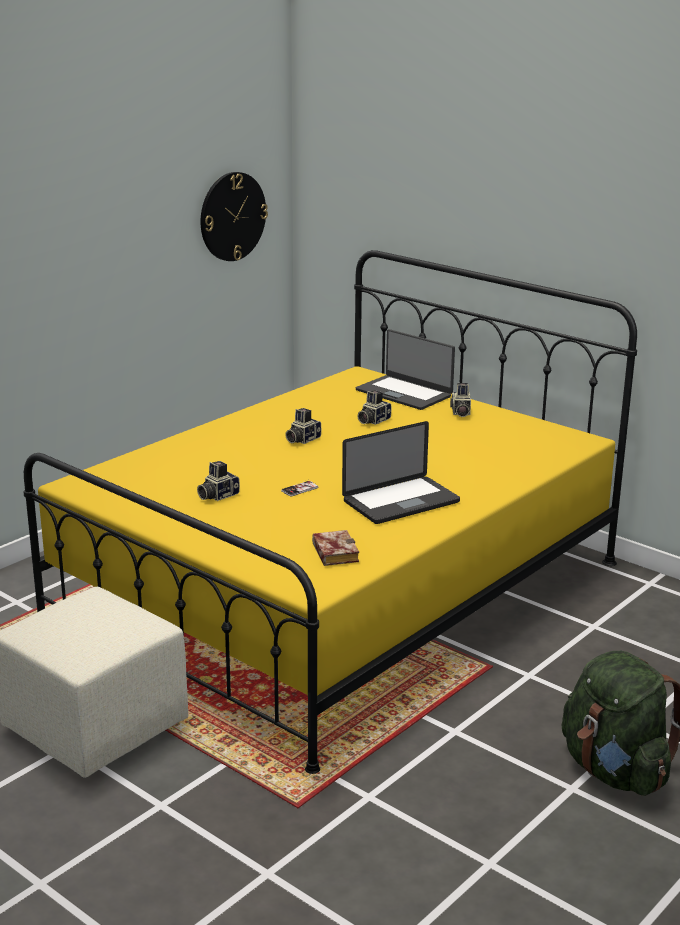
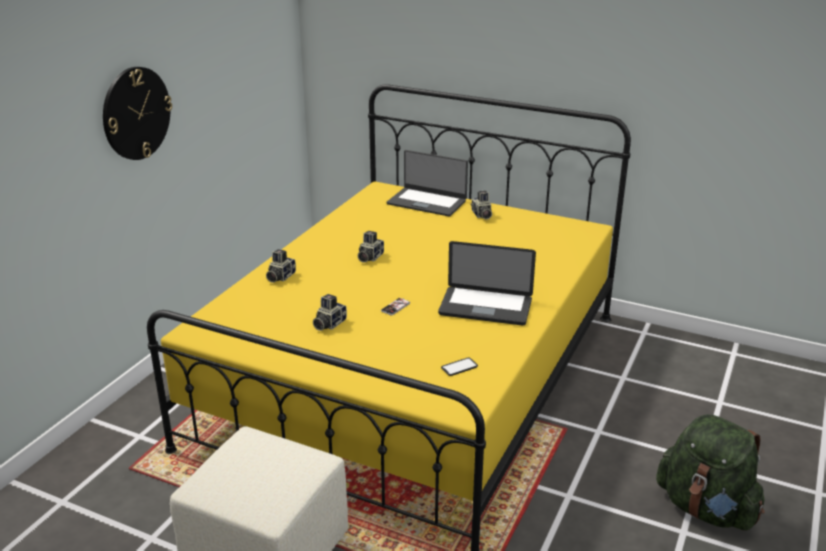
camera: 15 degrees left, 5 degrees up
(232, 216) = (260, 64): wall clock -> wall clock (136, 113)
(333, 552) = (459, 367): book -> phone
(372, 420) = (417, 231): camera -> camera (280, 277)
(401, 502) = (485, 307): laptop -> laptop turned 60 degrees clockwise

